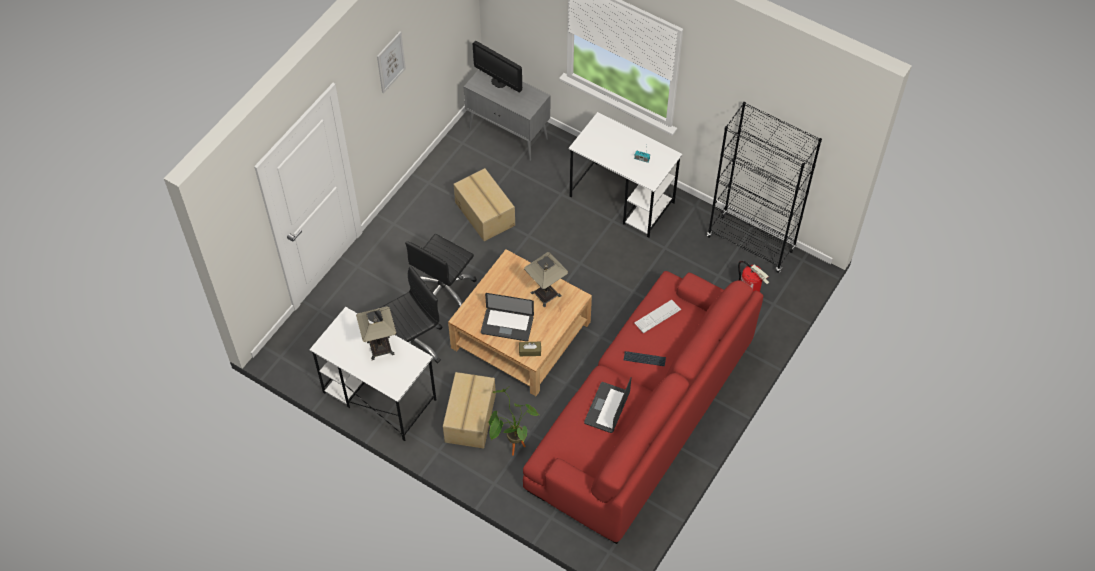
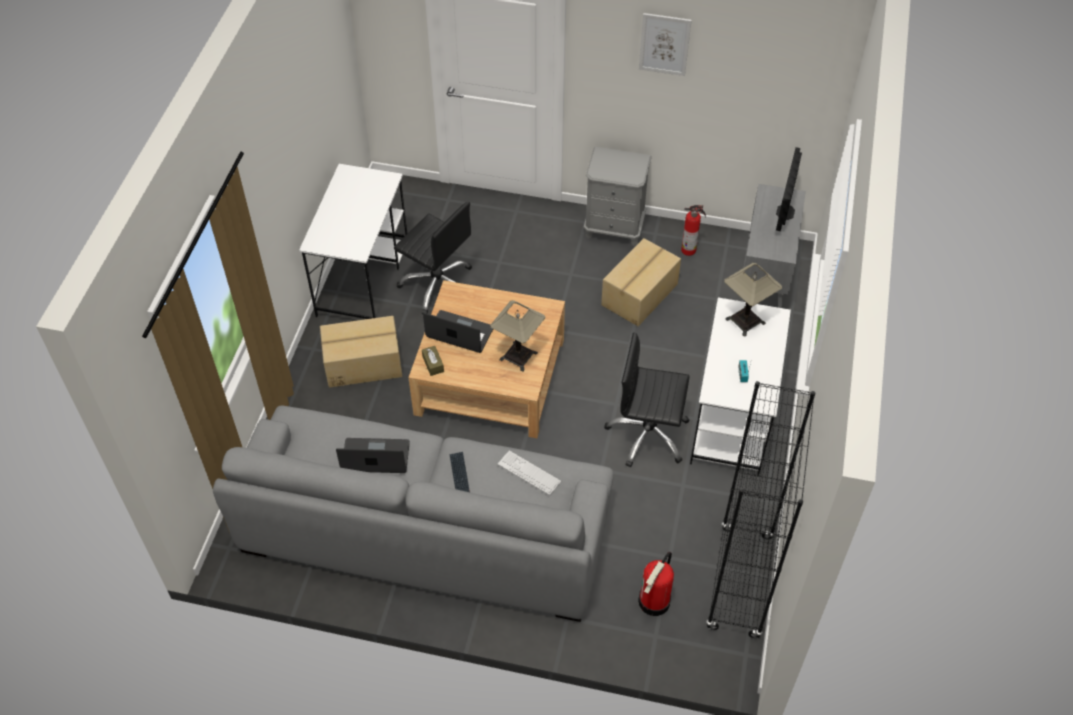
camera: 70 degrees right, 5 degrees down
(380, 348) = (361, 216): table lamp -> table lamp (745, 321)
(409, 206) = (614, 228): none -> grey nightstand
(444, 290) = (518, 290): black office chair -> black office chair (648, 435)
(456, 167) = (689, 250): none -> fire extinguisher
(507, 325) = (460, 333): laptop -> laptop turned 120 degrees clockwise
(511, 447) = (338, 412): potted plant -> none
(641, 415) = (426, 528): red sofa -> grey sofa

